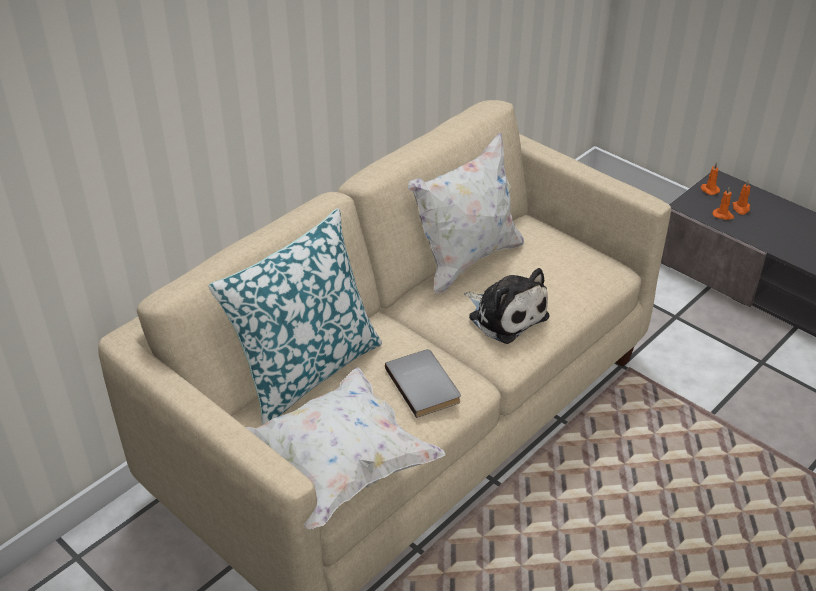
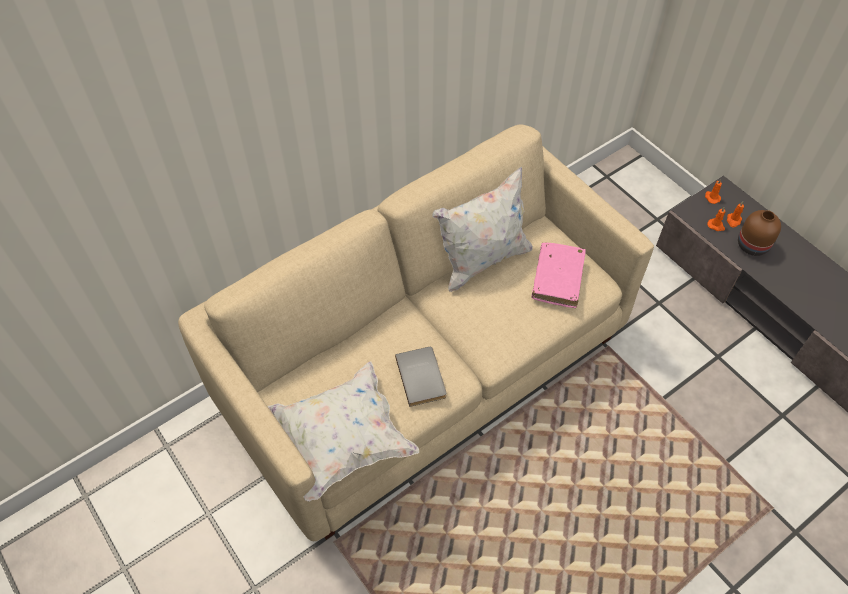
camera: 10 degrees right, 15 degrees up
(306, 371) = (336, 350): pillow -> none
(505, 315) = (500, 319): plush toy -> none
(562, 267) = (557, 279): none -> pink book
(769, 229) = (751, 246): none -> brown vase

